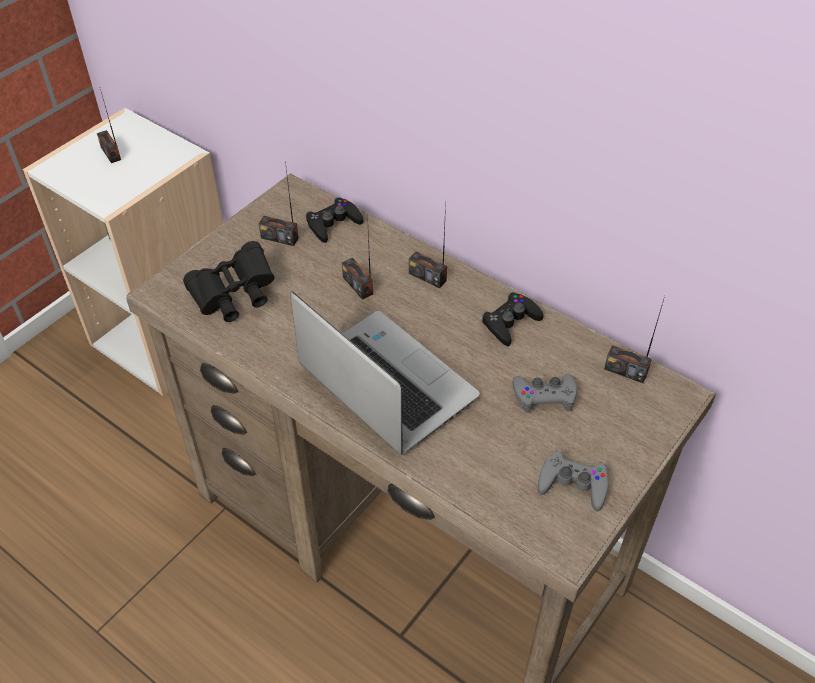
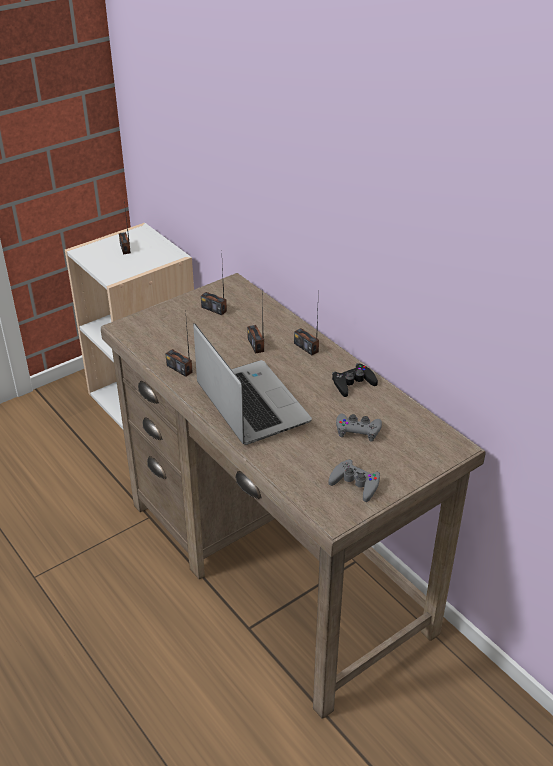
camera: 15 degrees right, 10 degrees down
(234, 296) = (170, 338): black binoculars -> none
(333, 224) = (254, 306): black game controller -> none
(625, 371) = (423, 426): radio -> radio (179, 368)

